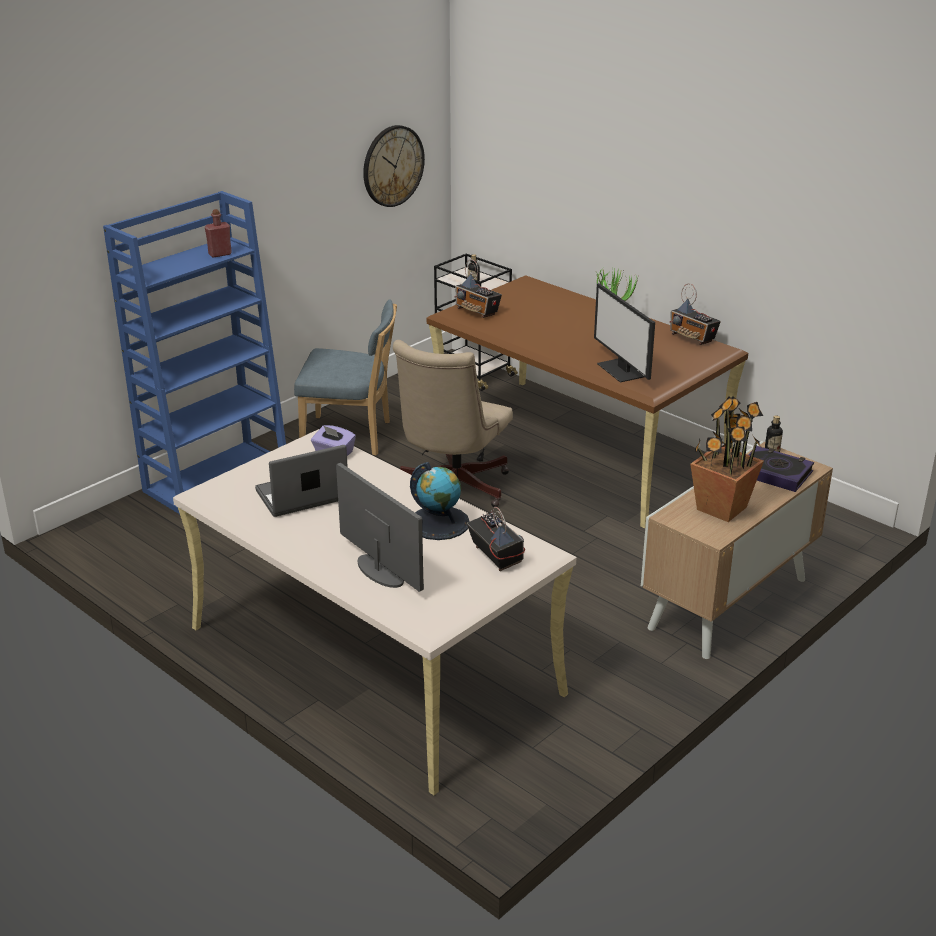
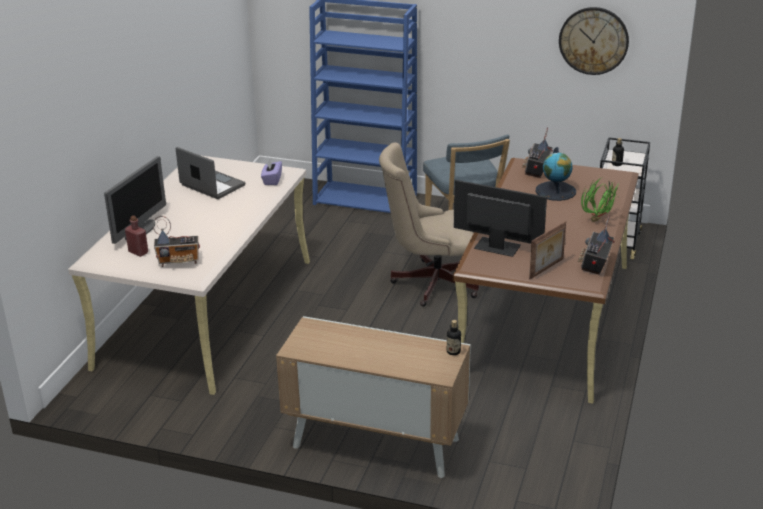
camera: 65 degrees right, 0 degrees up
(220, 254) = (384, 44): red bottle -> red bottle (138, 252)
(439, 523) = (208, 234): globe -> globe (556, 191)
(496, 556) = (179, 261): radio -> radio turned 45 degrees clockwise
(621, 370) = (496, 247): monitor -> monitor turned 75 degrees clockwise
(684, 359) = (547, 269): none -> picture frame
(721, 508) = (339, 344): potted plant -> none
(775, 473) = (416, 359): book -> none

